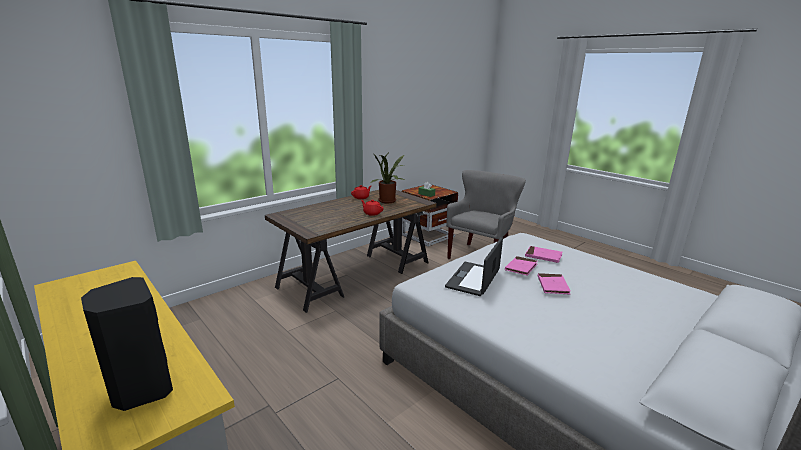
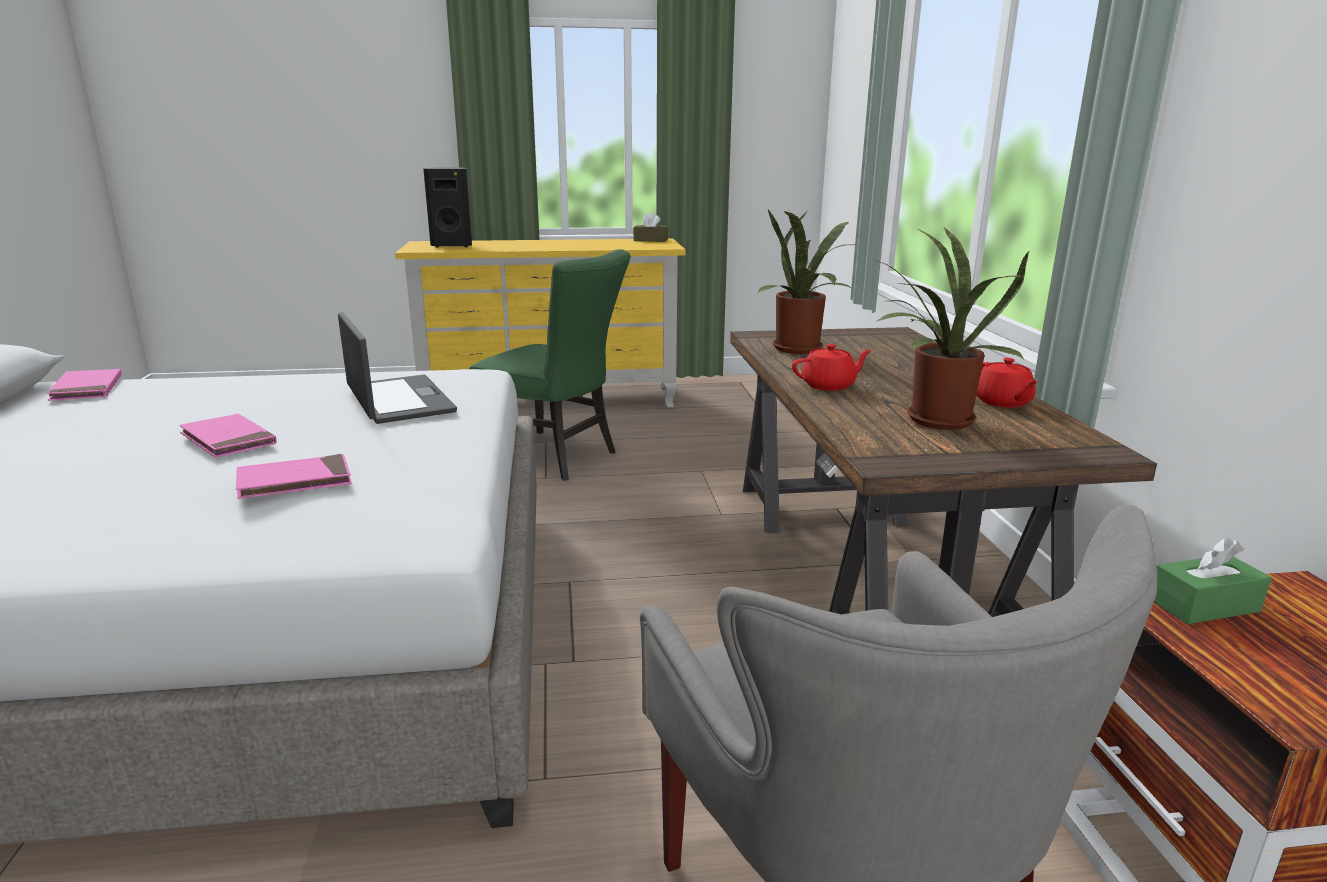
camera: 125 degrees right, 0 degrees up
(61, 288) = (650, 240): none -> brown tissue box
(302, 391) = (556, 457): none -> green chair
(328, 223) = (801, 350): none -> potted plant
(521, 267) = (329, 443): pink book -> pink book (87, 389)

